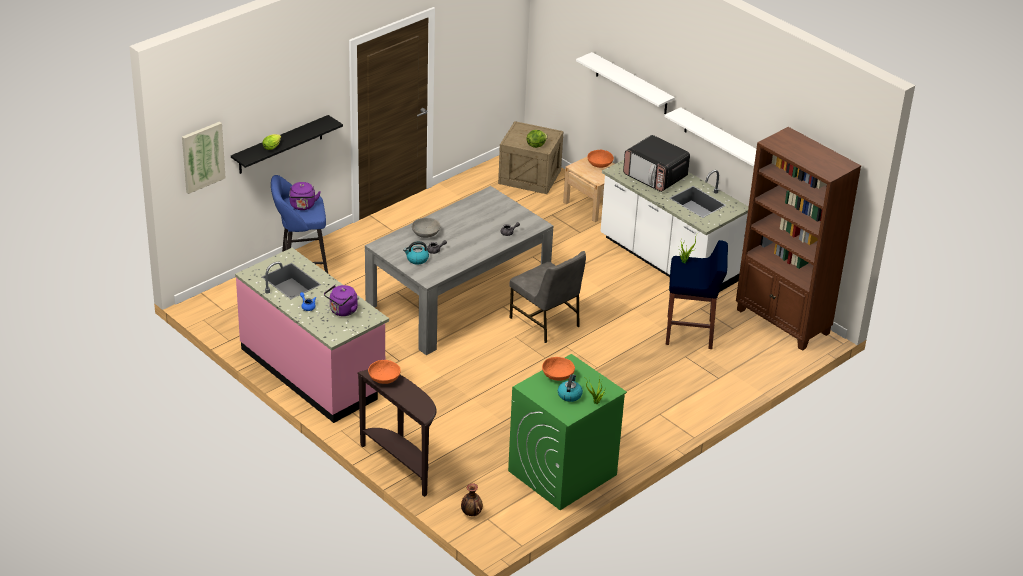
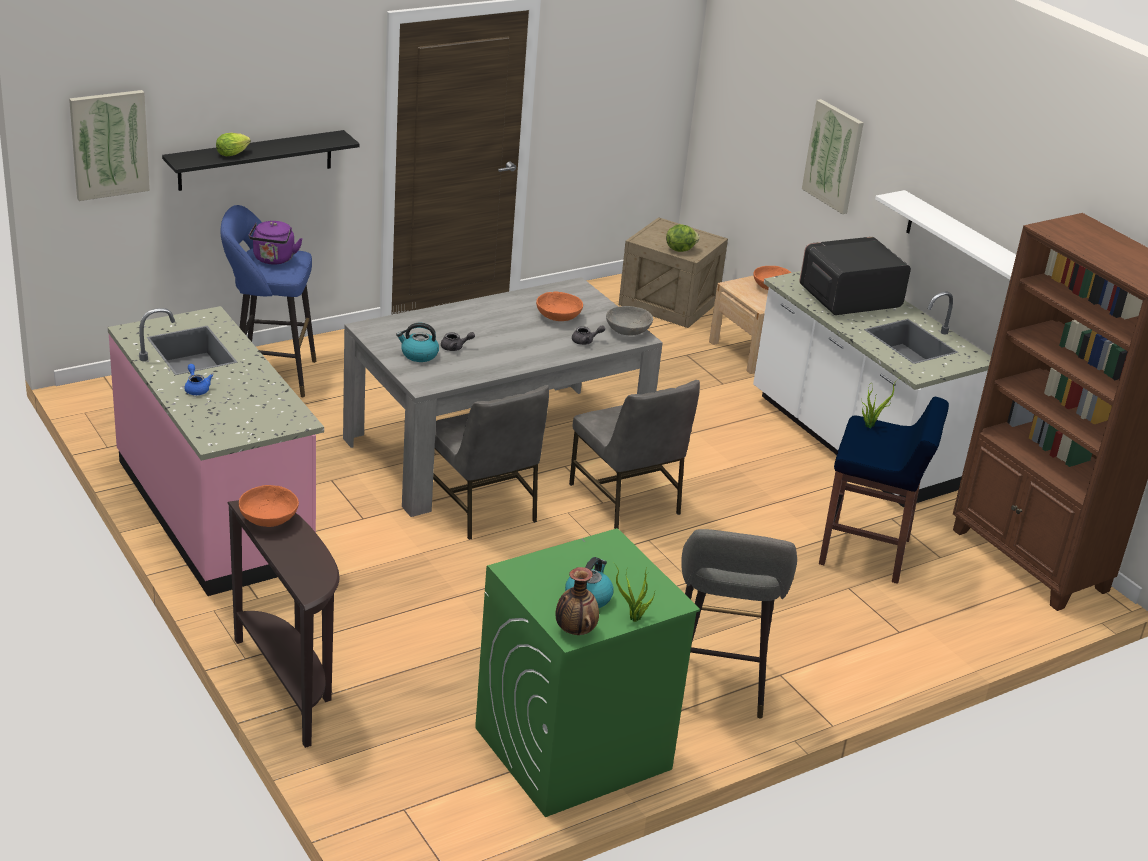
camera: 10 degrees right, 5 degrees down
(342, 311) = (250, 404): purple kettle -> none
(425, 234) = (449, 323): grey bowl -> grey bowl (627, 331)
(465, 342) = (482, 508): none -> grey chair
(471, 513) = (377, 793): vase -> vase (575, 630)
(557, 376) = (578, 560): orange bowl -> orange bowl (558, 317)
(628, 427) = (717, 687): none -> grey stool
(631, 84) = (834, 156): white shelf -> picture
(655, 176) = (849, 298): microwave -> microwave turned 105 degrees clockwise

